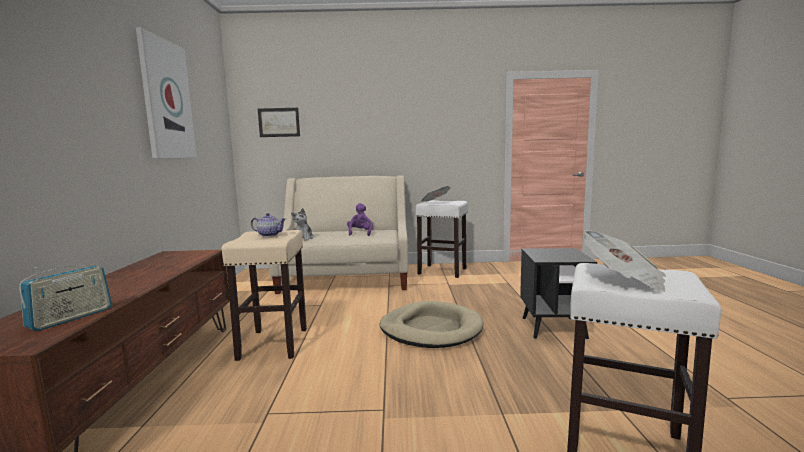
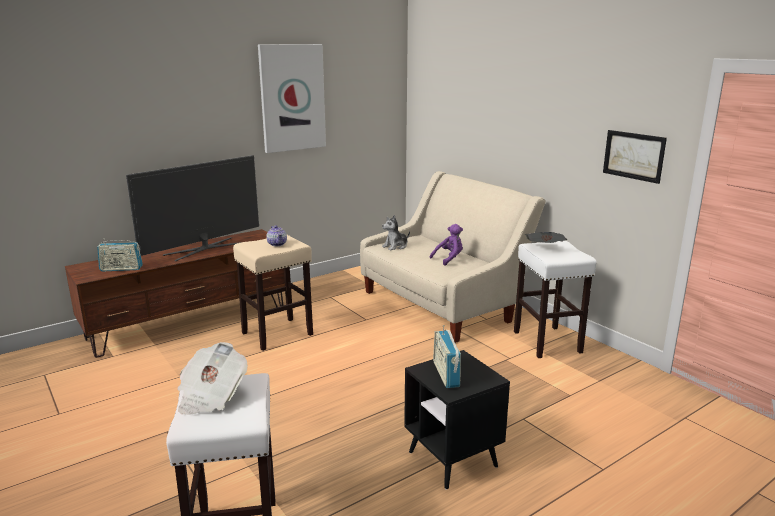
camera: 55 degrees right, 10 degrees up
(144, 274) = (204, 248): none -> television
(279, 122) = (440, 104): picture -> picture (633, 156)
(431, 329) = (371, 388): beige dog bed -> none
(555, 256) = (446, 374): none -> radio

